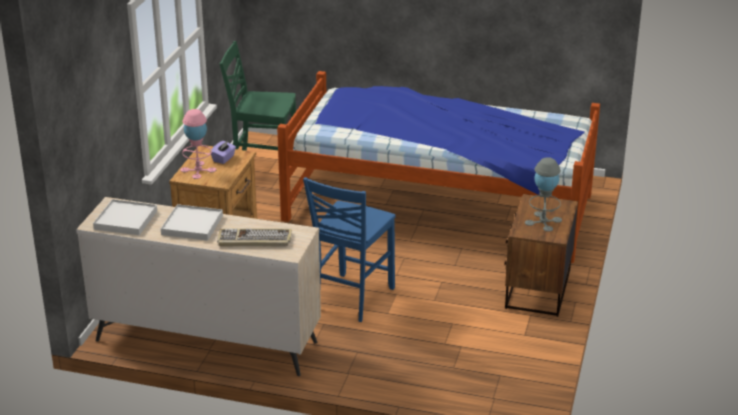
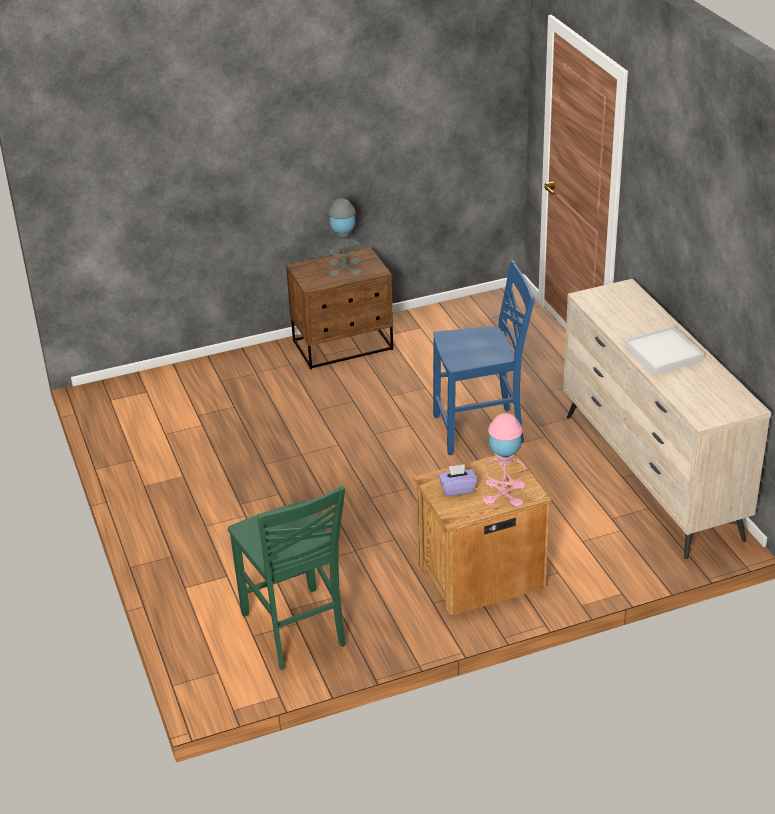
camera: 125 degrees left, 5 degrees up
(126, 220) = (713, 393): white tray -> none
(254, 240) = (634, 312): keyboard -> none
(438, 207) = (248, 457): bed -> none

